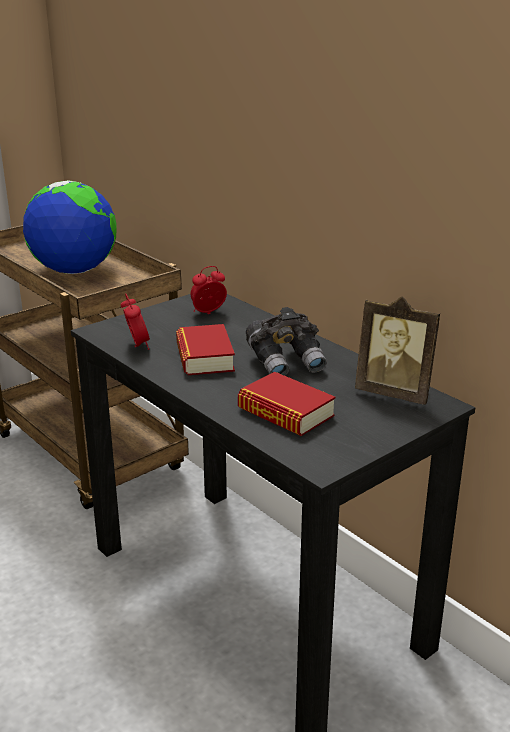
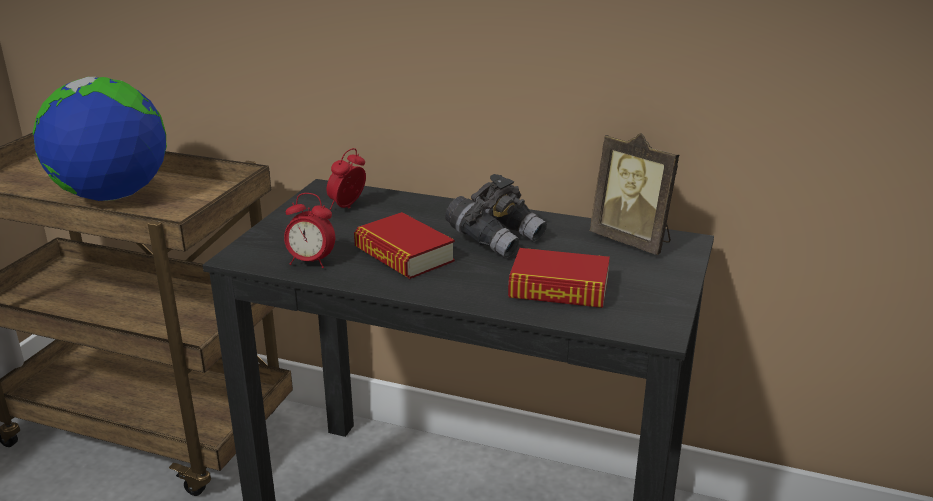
camera: 30 degrees left, 0 degrees up
(137, 346) = (310, 262): alarm clock -> alarm clock turned 150 degrees clockwise
(395, 393) = (633, 241): picture frame -> picture frame turned 45 degrees clockwise

